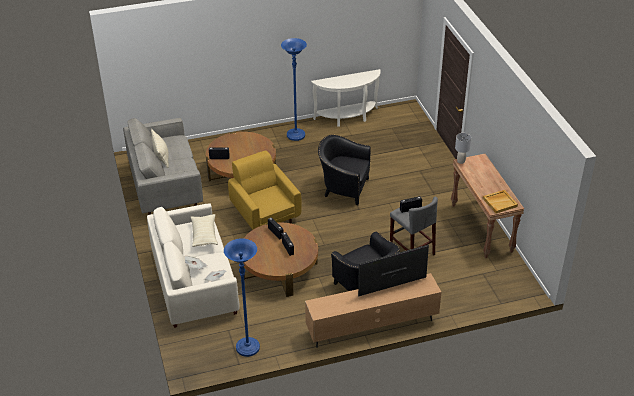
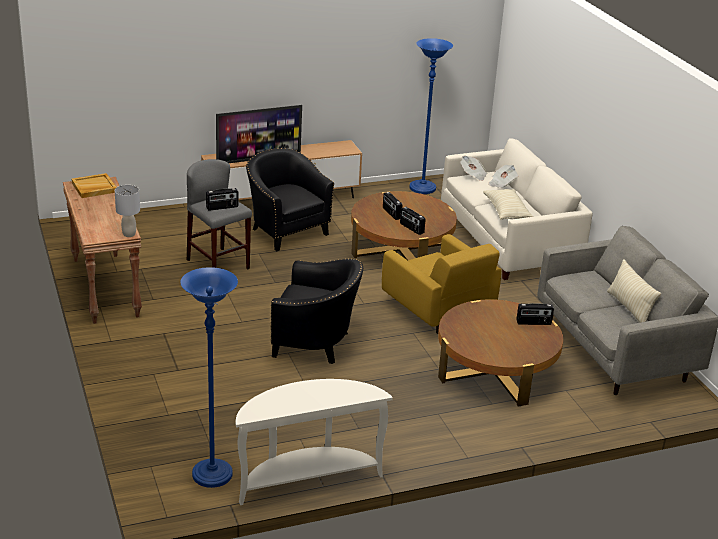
camera: 175 degrees right, 10 degrees down
(295, 135) = (413, 439): blue floor lamp -> blue floor lamp (212, 475)

